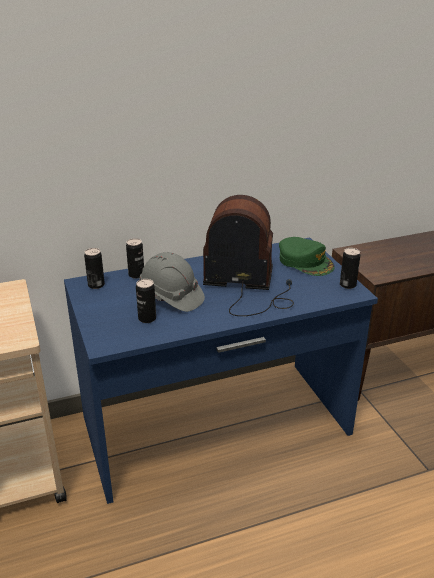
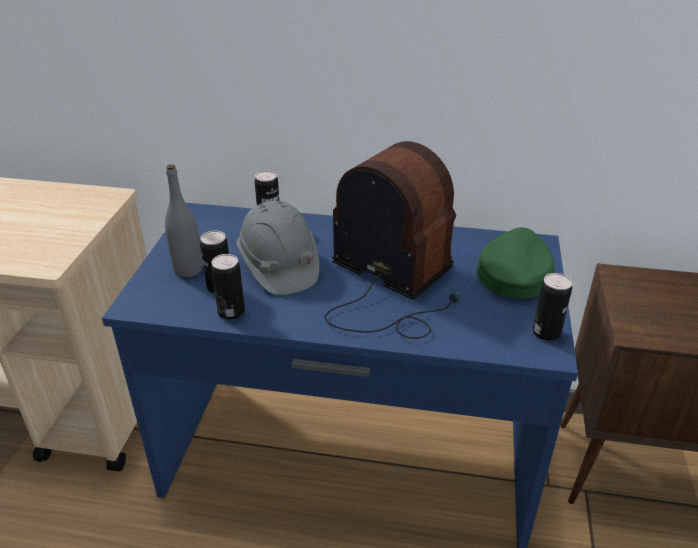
camera: 30 degrees right, 5 degrees up
(96, 285) = (211, 221): can -> can (231, 312)
(115, 316) = (188, 269): none -> grey bottle
(305, 262) = (514, 273): green cap -> green cap turned 150 degrees counterclockwise

